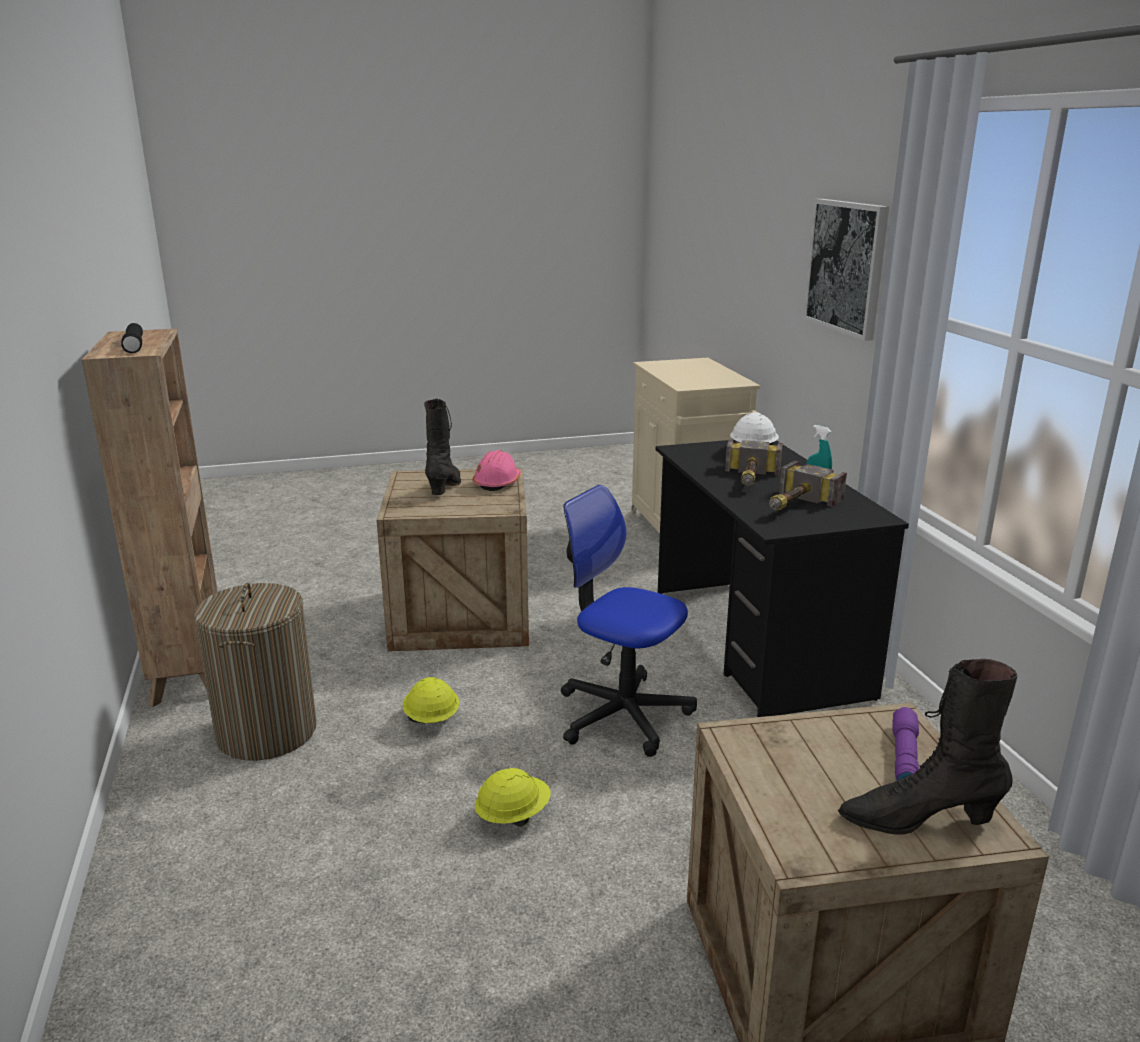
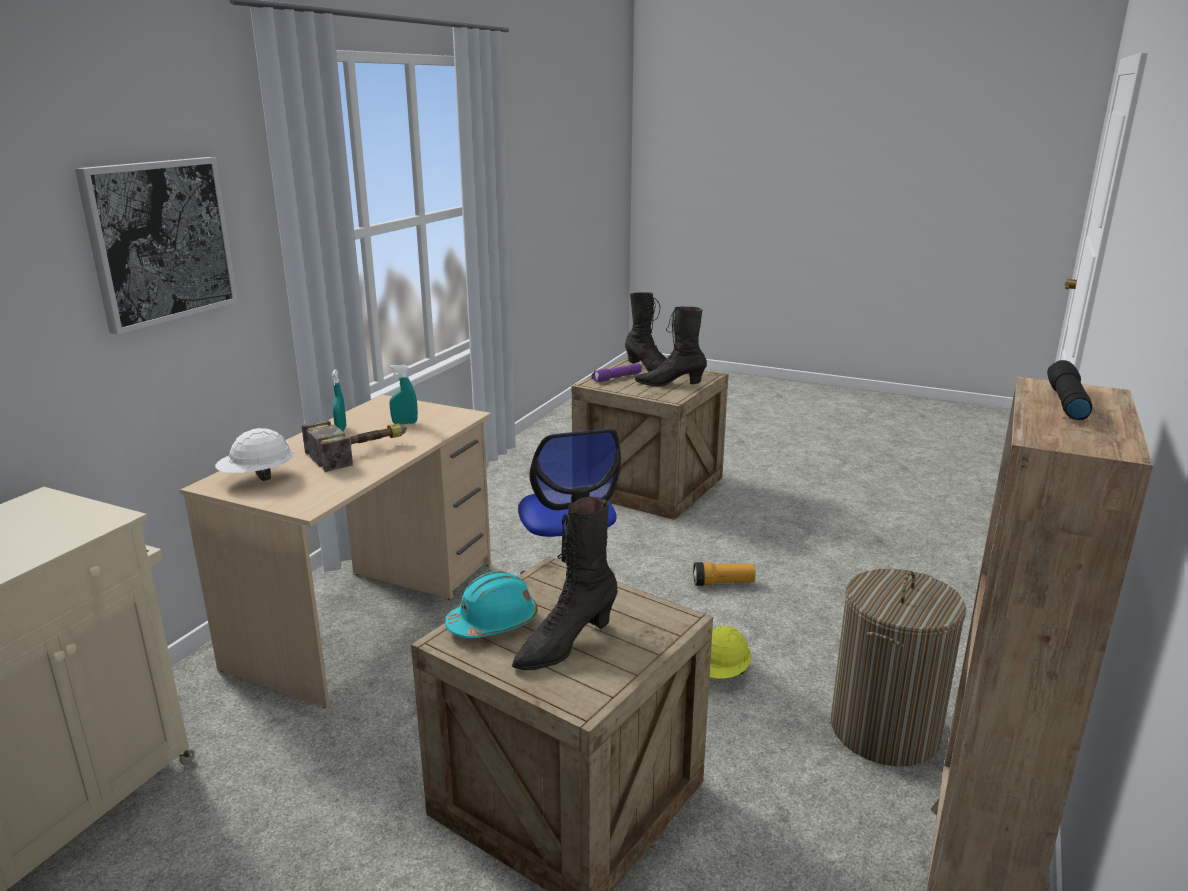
camera: 140 degrees left, 0 degrees up
(497, 483) = (493, 623): pink hard hat -> turquoise hard hat
(513, 816) = (723, 583): yellow hard hat -> flashlight
(756, 641) = (368, 612): black desk -> beige desk
(794, 506) = (405, 423): hammer -> turquoise spray bottle
(803, 779) = (669, 384): none -> black boot

